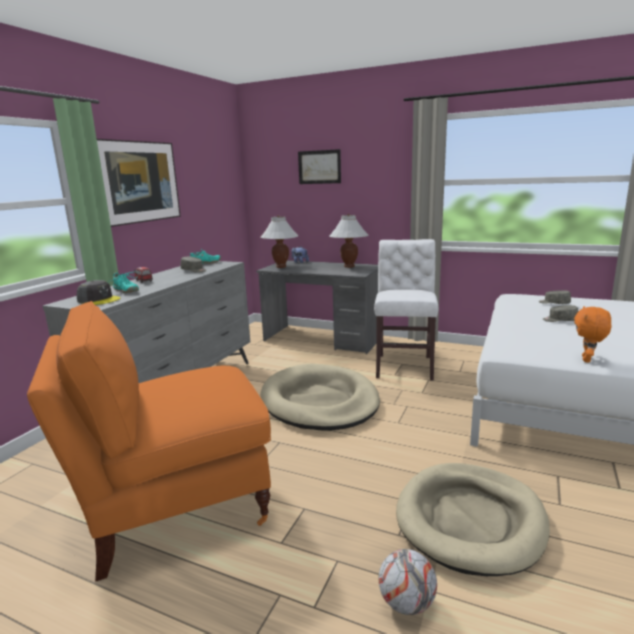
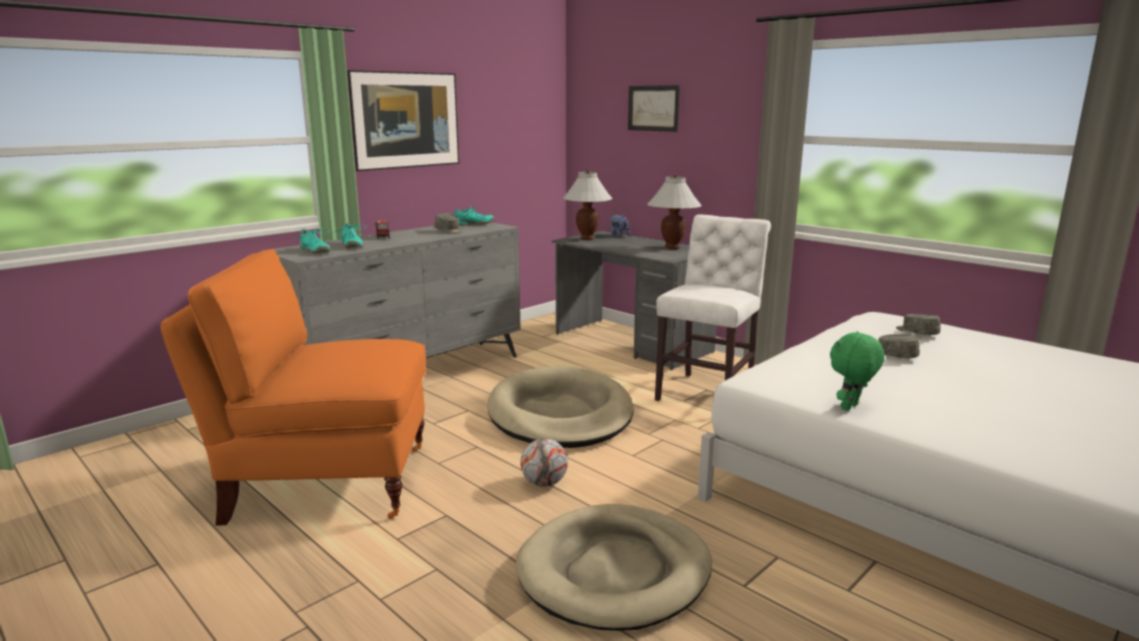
camera: 20 degrees right, 0 degrees up
(99, 300) = (314, 251): grey cap -> turquoise shoe
(406, 603) = (469, 623): football -> football (544, 483)
(587, 360) = (850, 408): orange plush toy -> green plush toy

